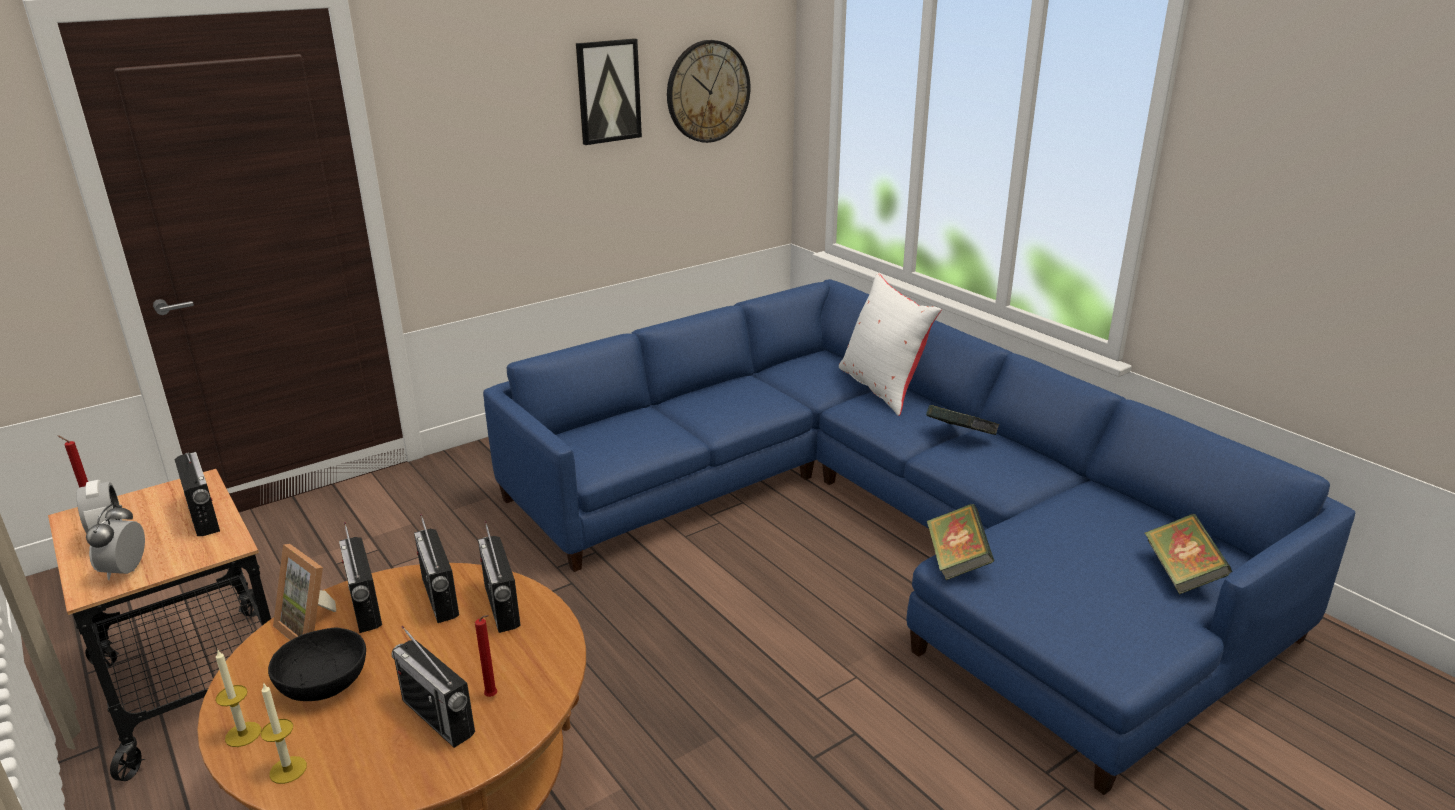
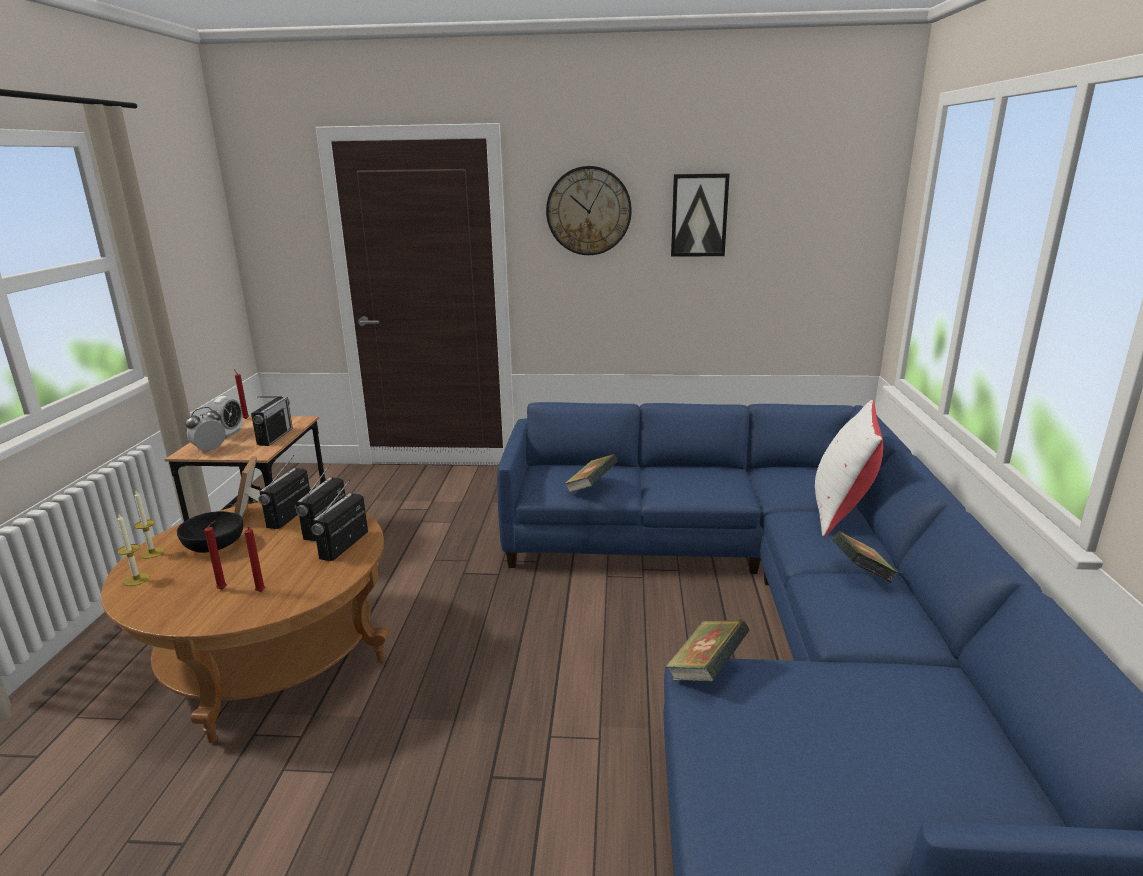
camera: 40 degrees right, 5 degrees down
(438, 717) = (224, 589): radio -> red candle
(708, 91) = (799, 224): wall clock -> wall clock (588, 211)
(1181, 573) = (934, 803): book -> book (591, 488)

